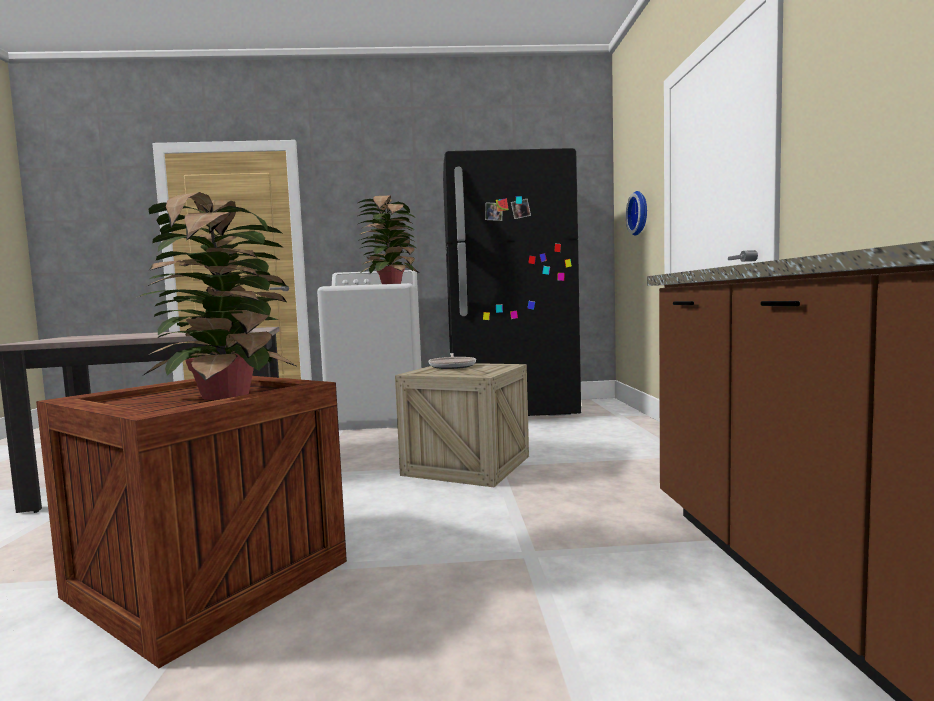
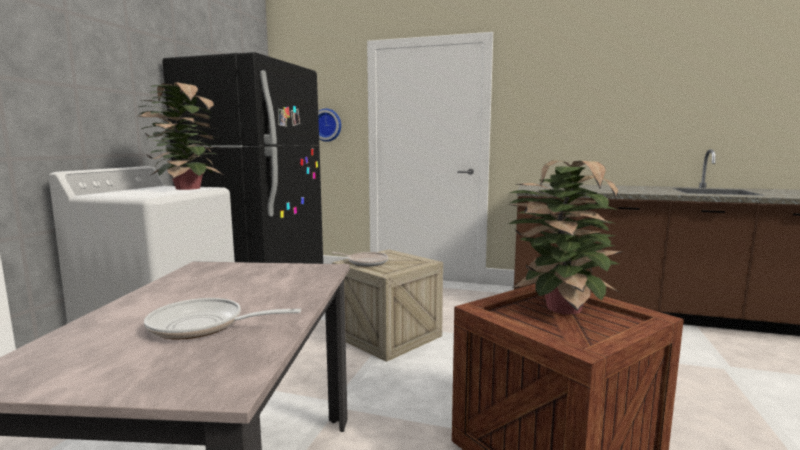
camera: 70 degrees left, 5 degrees up
(120, 336) = (203, 326): none -> frying pan

